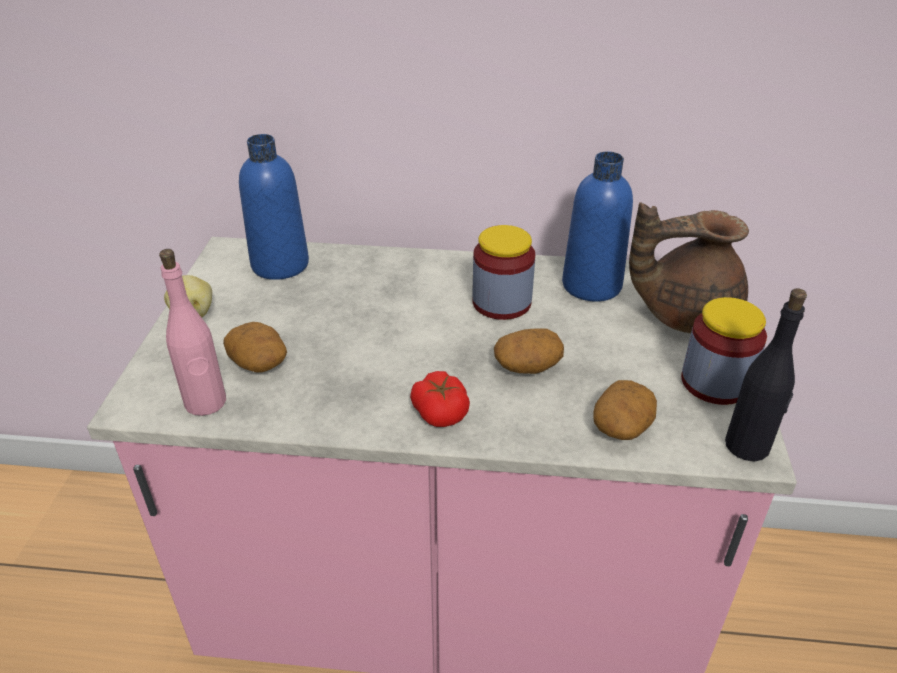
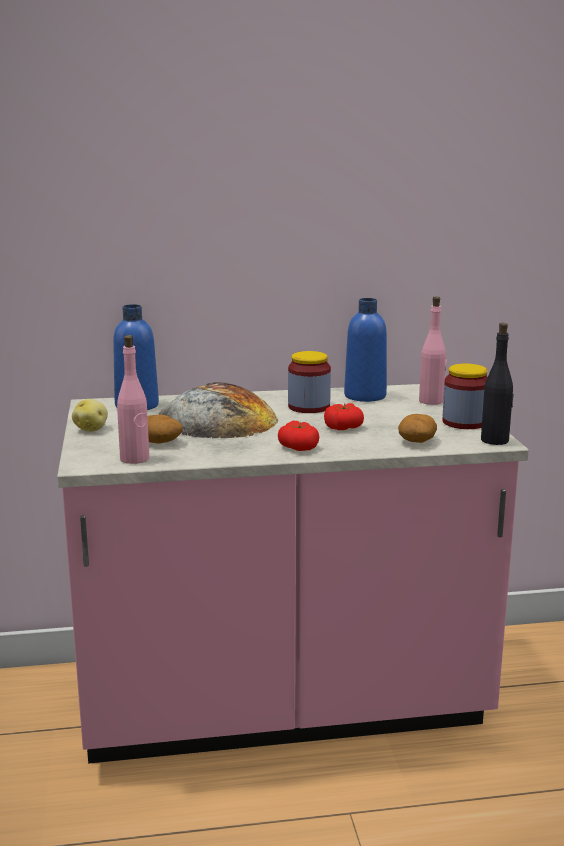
camera: 15 degrees left, 20 degrees down
(362, 318) = (216, 420): none -> bread
(527, 366) = (343, 427): potato -> tomato
(683, 314) = (431, 401): brown teapot -> pink bottle

